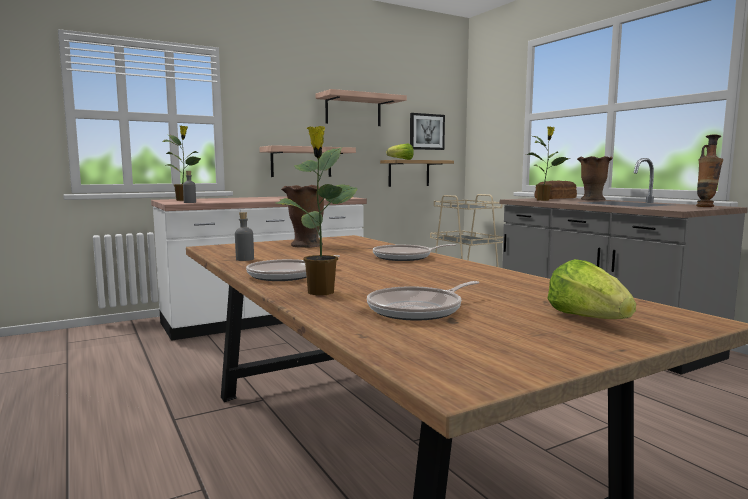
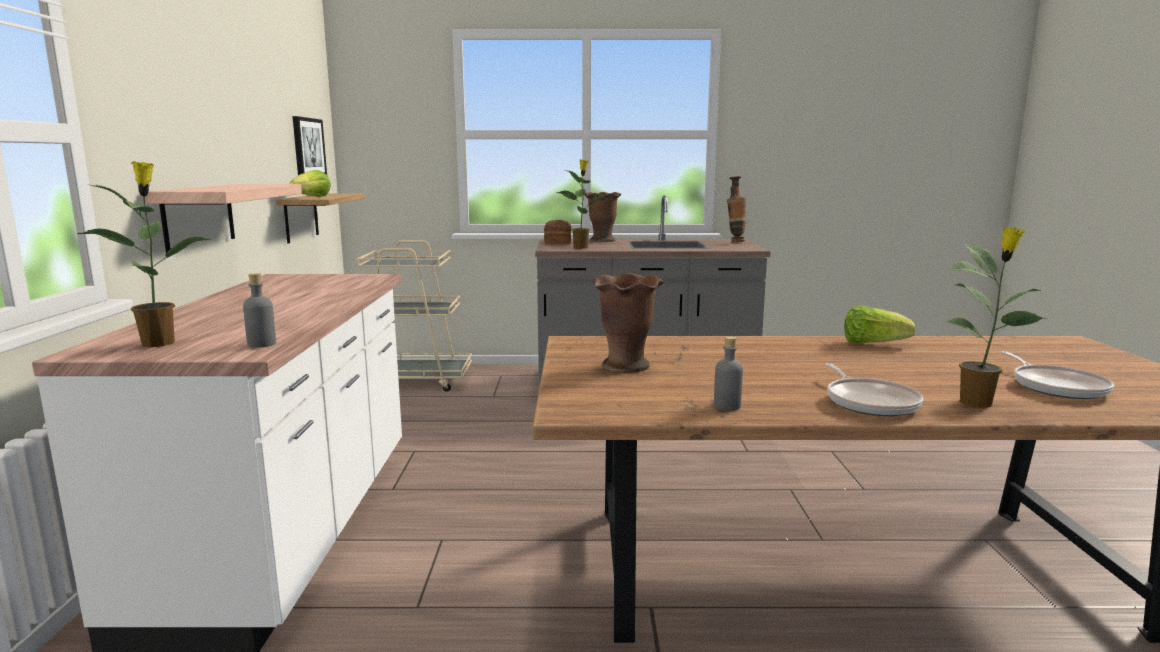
camera: 60 degrees left, 5 degrees up
(353, 110) = (242, 111): shelf -> none
(405, 257) = (773, 348): frying pan -> none
(587, 319) = (1078, 358): lettuce -> lettuce (872, 344)

